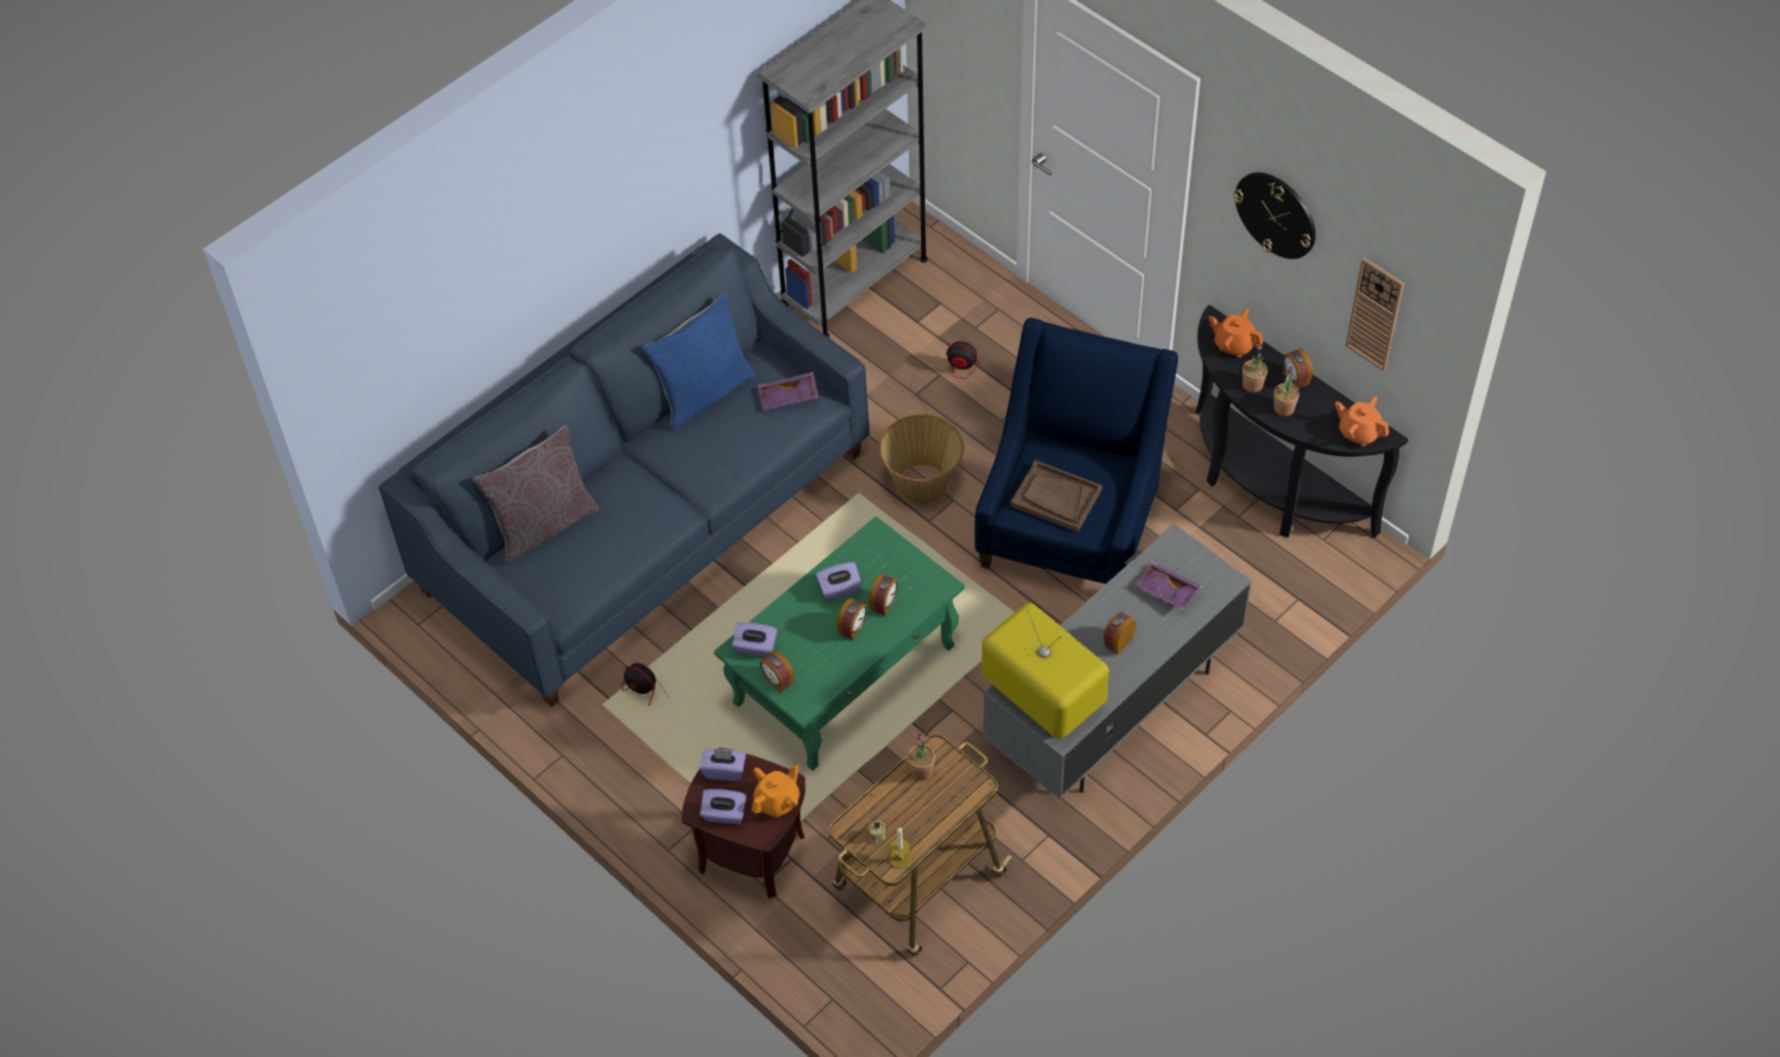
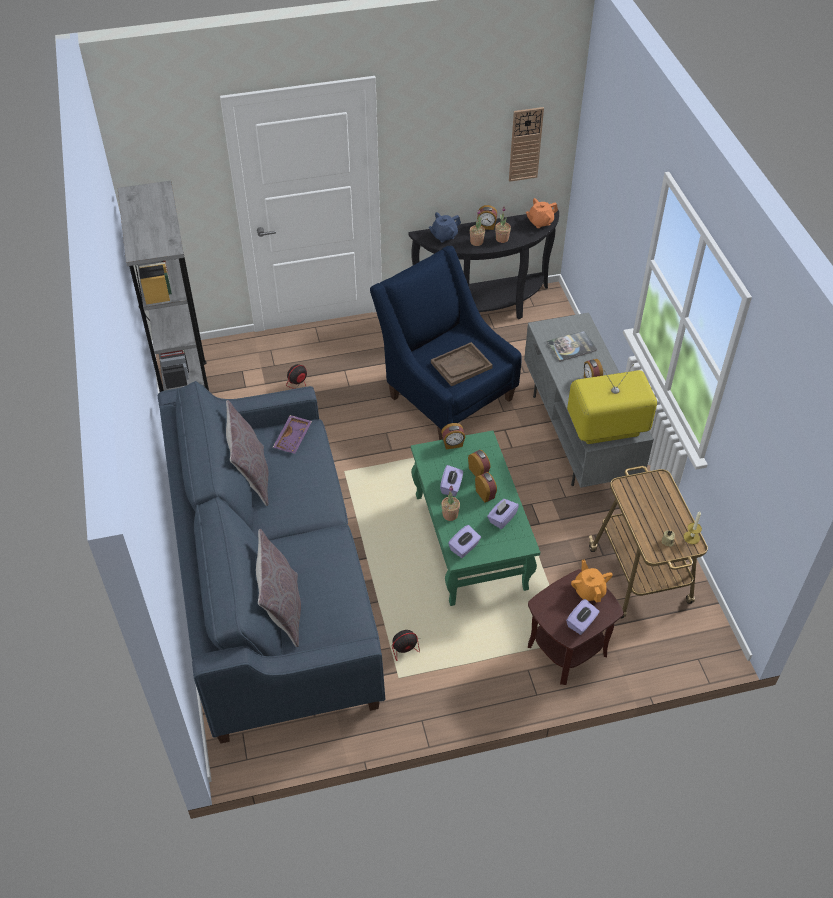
camera: 60 degrees left, 5 degrees down
(704, 393) = (251, 477): blue pillow -> grey pillow
(724, 770) = (548, 607): purple tissue box -> purple tissue box (502, 518)
(777, 680) = (497, 548): alarm clock -> alarm clock (453, 444)
(921, 770) = (633, 499): potted plant -> potted plant (450, 515)
(922, 483) = (362, 440): basket -> none
(1165, 591) = (571, 346): purple tray -> book
(1234, 345) = (444, 236): orange teapot -> blue teapot
(1276, 214) = (447, 130): wall clock -> none

